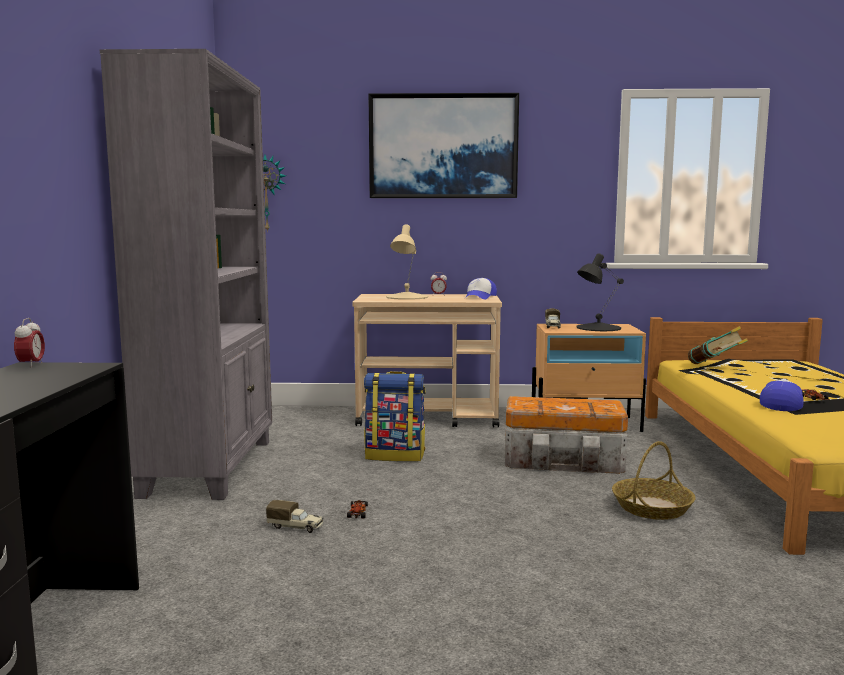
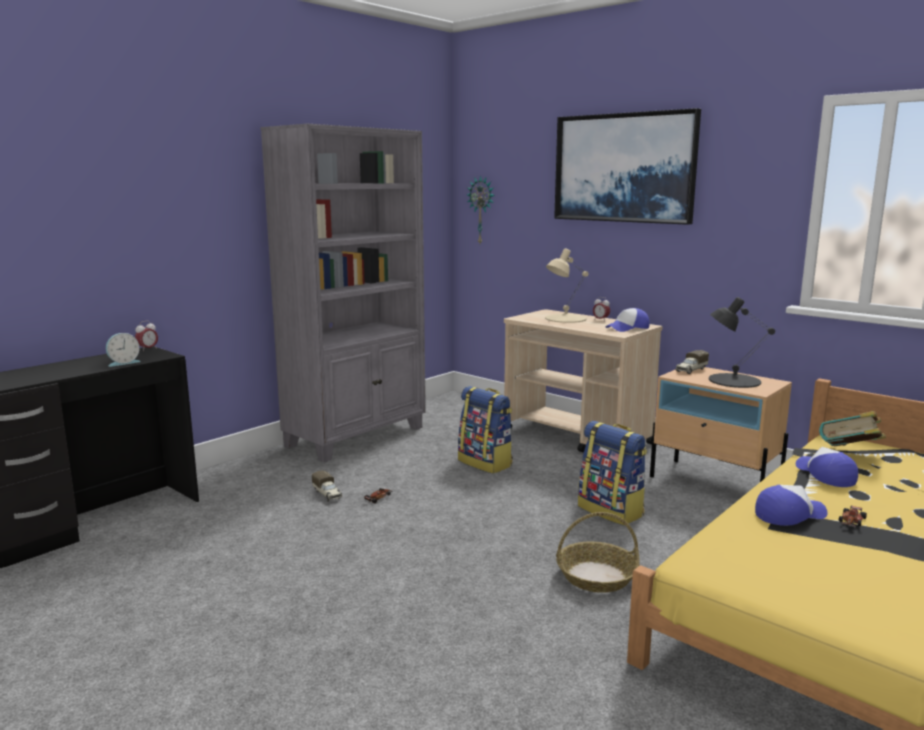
camera: 40 degrees right, 5 degrees up
(53, 380) = (123, 363): none -> alarm clock
(565, 461) = (611, 511): storage box -> backpack
(736, 379) = (825, 475): none -> cap

